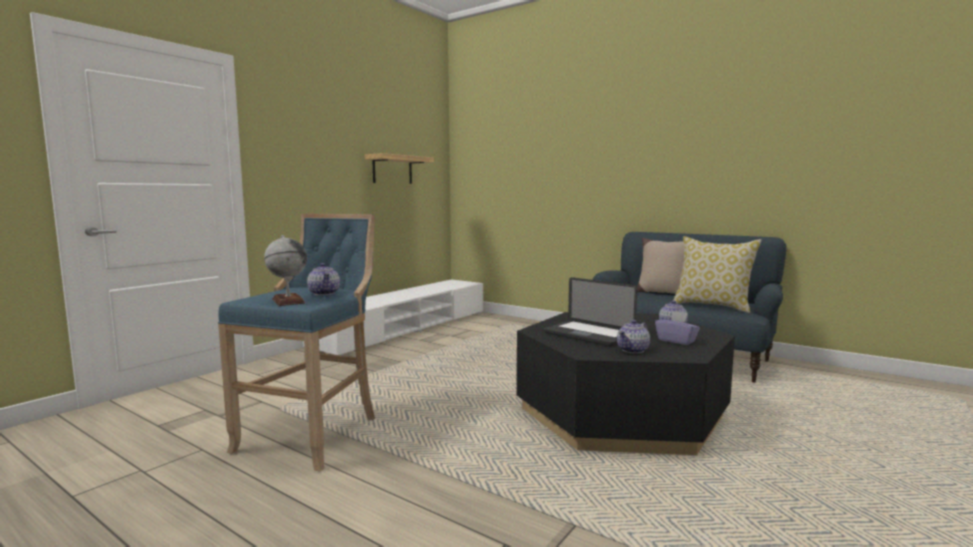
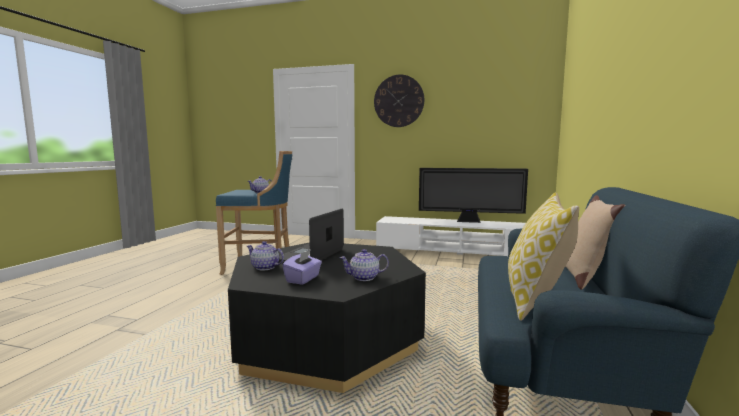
camera: 70 degrees right, 0 degrees up
(288, 301) = (237, 192): globe -> none
(306, 132) = (398, 101): none -> wall clock
(392, 169) = (478, 121): shelf -> none
(403, 292) = (470, 221): none -> television

